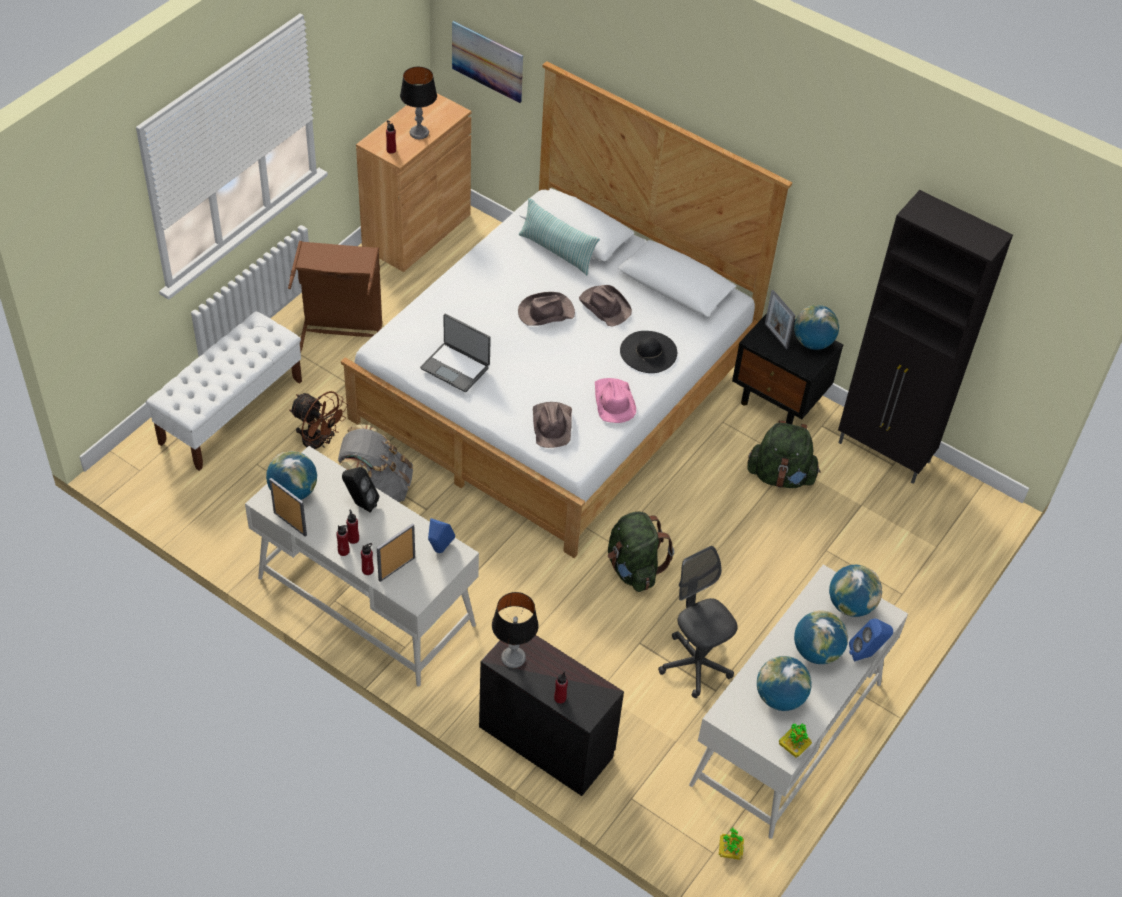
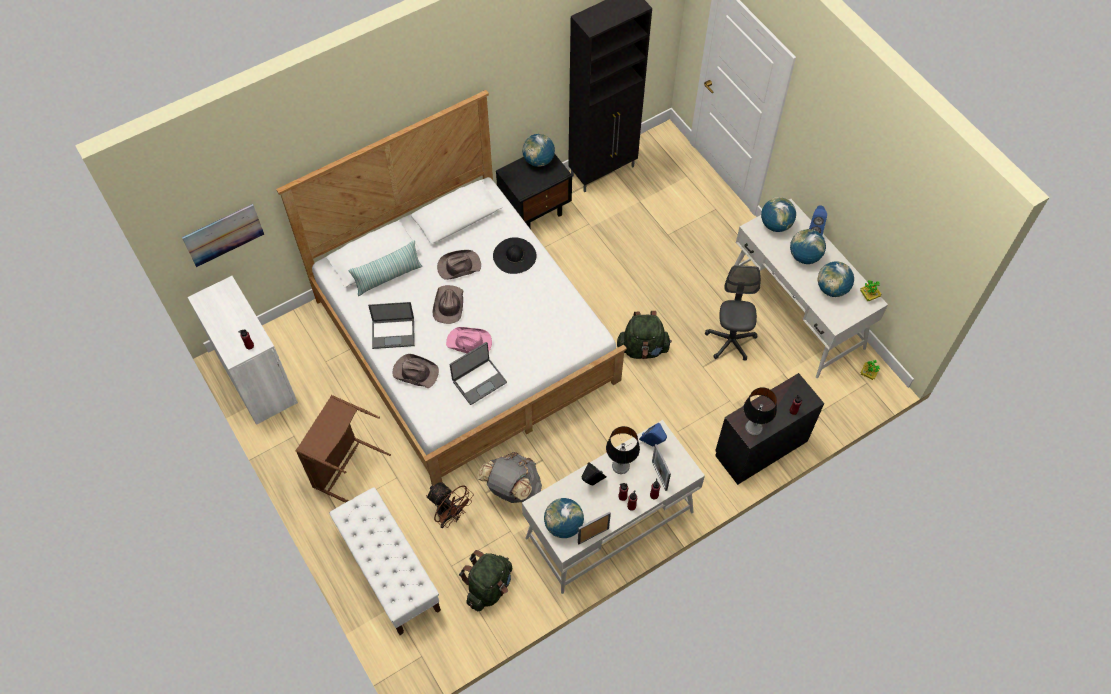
camera: 65 degrees left, 10 degrees up
(319, 444) = (450, 515): brown fan -> brown fan turned 75 degrees clockwise
(416, 231) = (257, 379): brown cabinet -> white cabinet
(419, 133) = (239, 319): table lamp -> table lamp (620, 466)
(485, 277) = (394, 333): none -> laptop
(552, 425) = (558, 338): brown hat -> brown hat (415, 372)
(613, 402) = (552, 293): pink hat -> pink hat (469, 343)
(695, 664) = (730, 341): grey office chair -> grey office chair turned 105 degrees clockwise
(776, 336) = (523, 178): picture frame -> none
(780, 476) = (599, 235): green backpack -> green backpack (488, 587)

